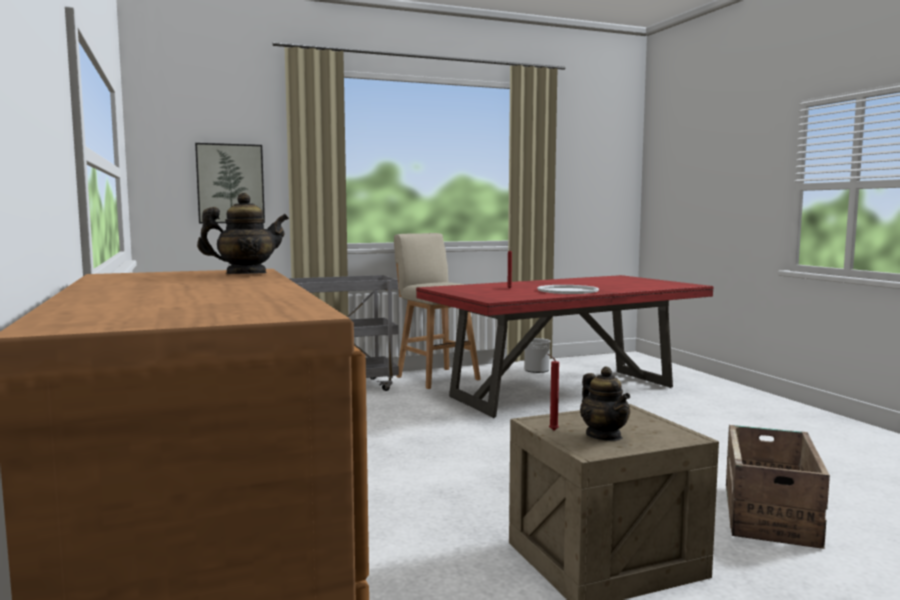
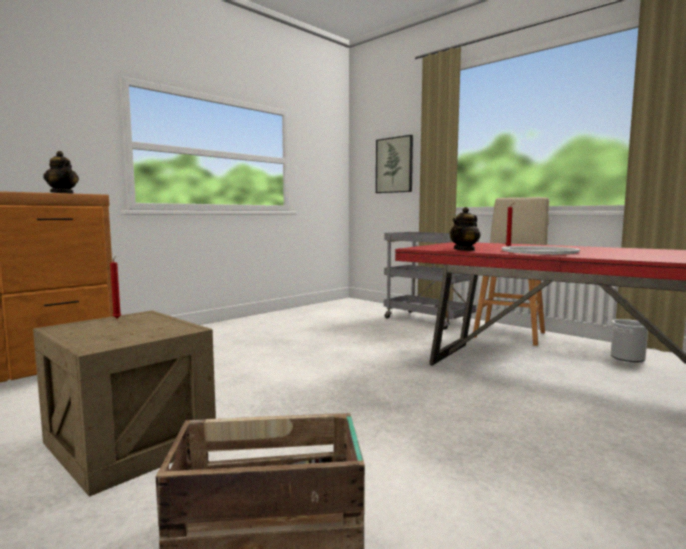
camera: 65 degrees right, 0 degrees up
(604, 436) = (102, 328): teapot -> teapot (464, 250)

